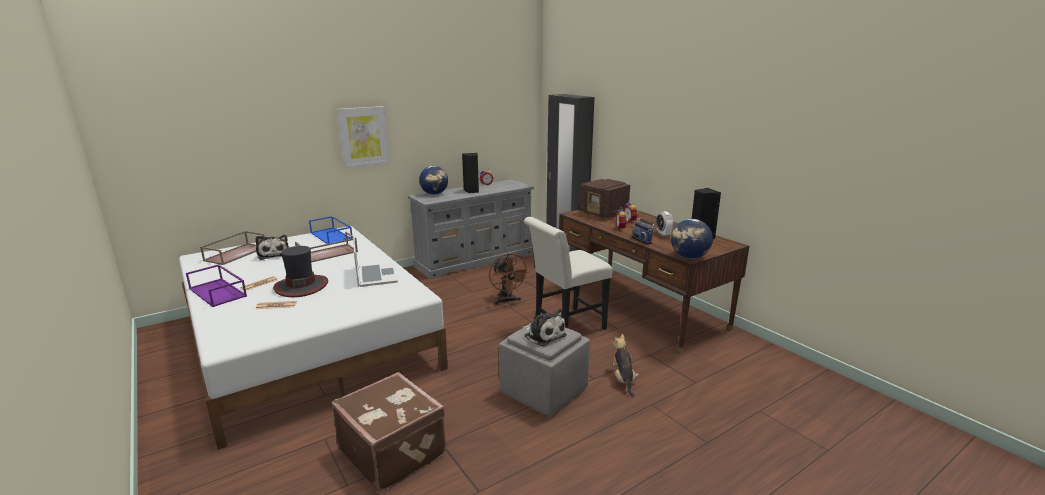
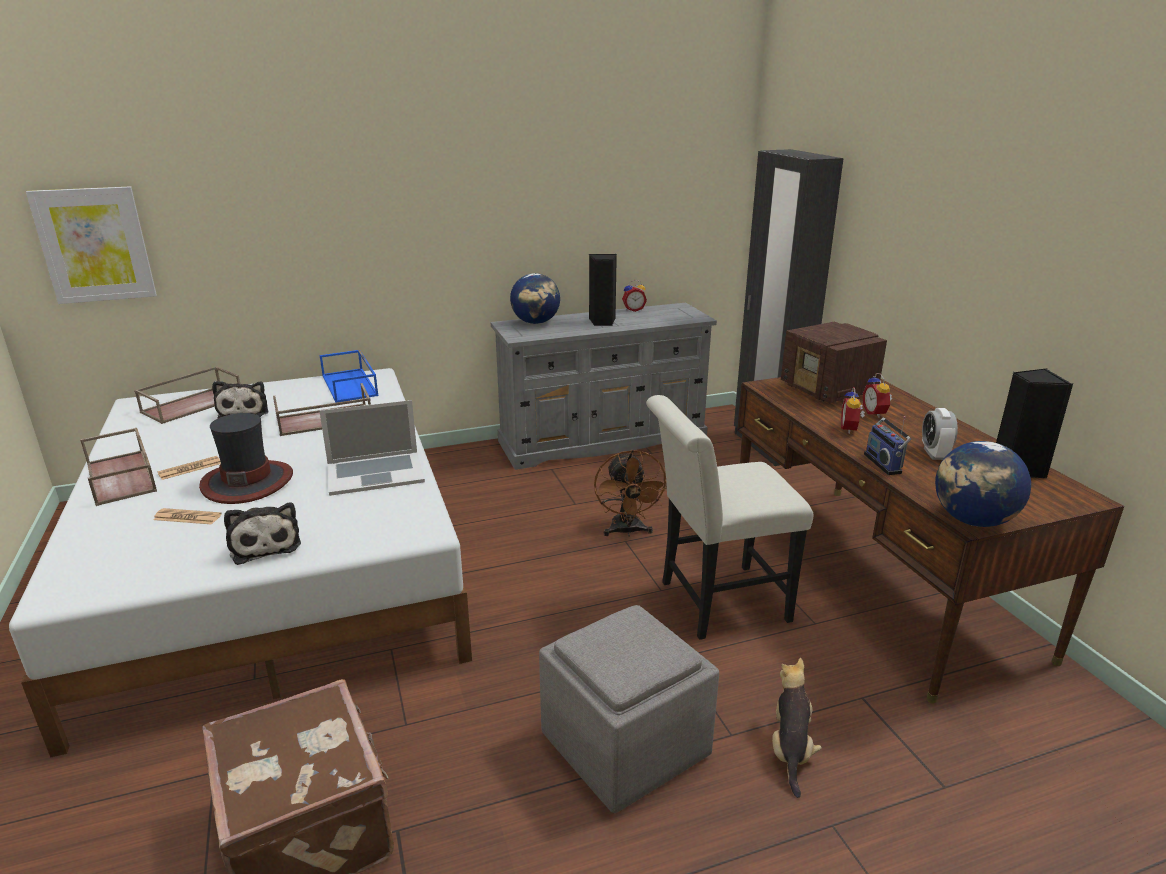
camera: 15 degrees right, 5 degrees up
(218, 292) = (122, 477): purple tray -> brown tray
(363, 136) = (416, 218): picture -> picture (94, 245)
(375, 274) = (375, 473): laptop -> laptop turned 75 degrees clockwise
(543, 335) = (623, 650): plush toy -> plush toy (265, 544)

